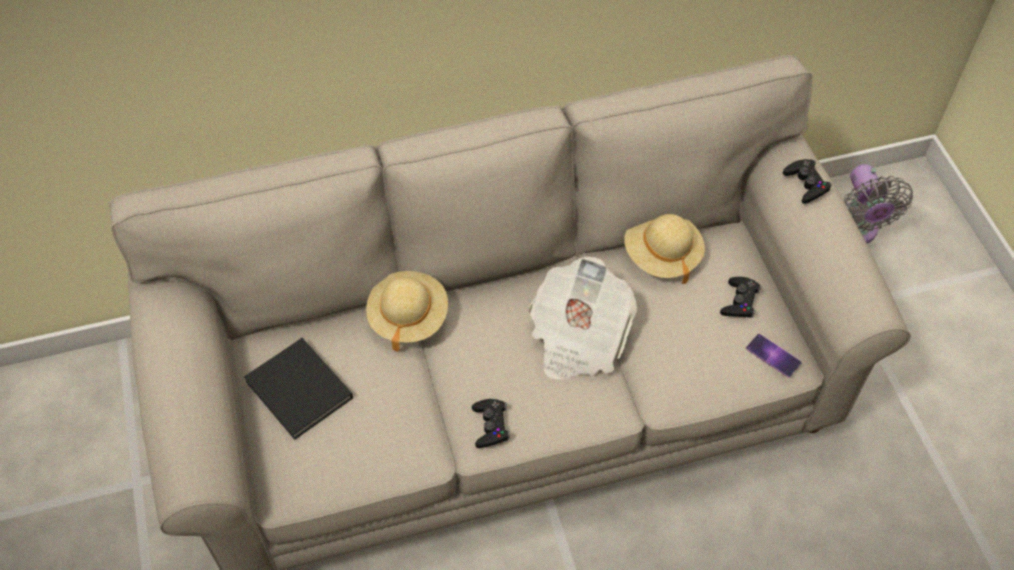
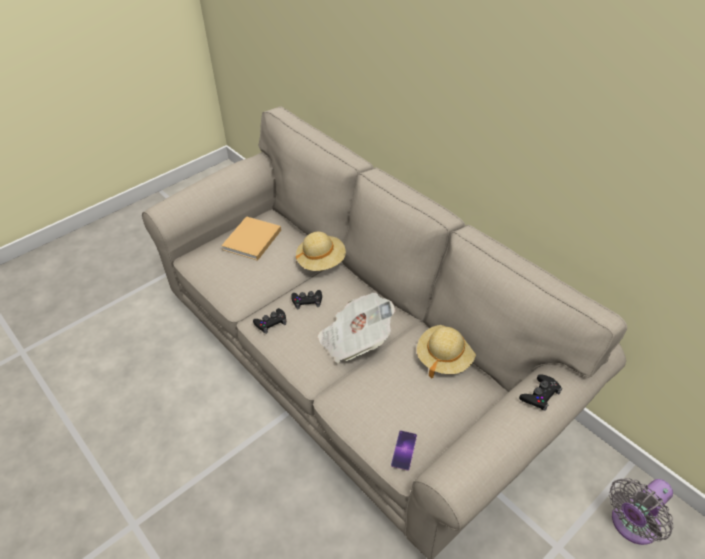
camera: 65 degrees right, 10 degrees down
(301, 392) = (251, 241): black book -> beige book
(740, 301) = (437, 414): black game controller -> black game controller (307, 301)

